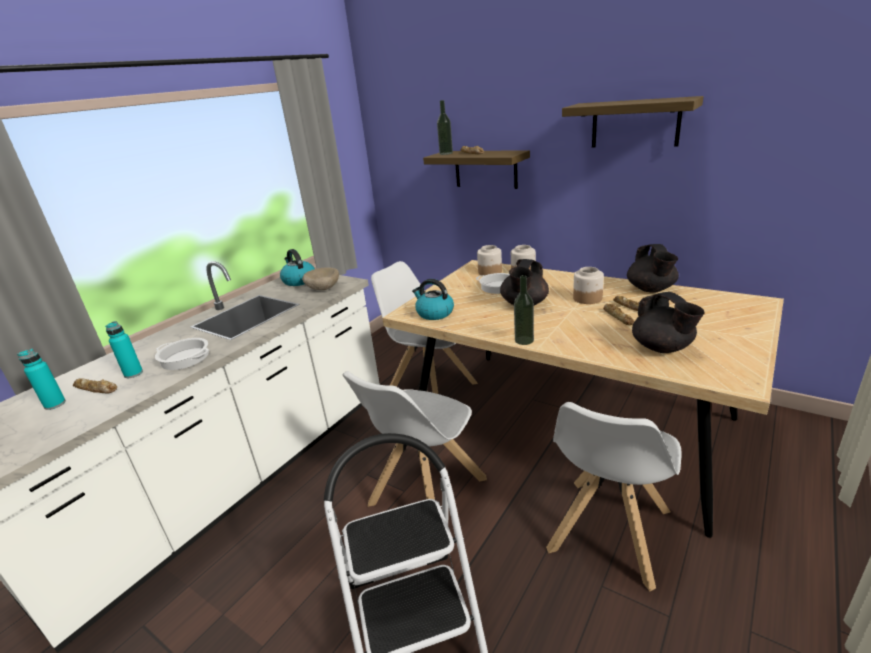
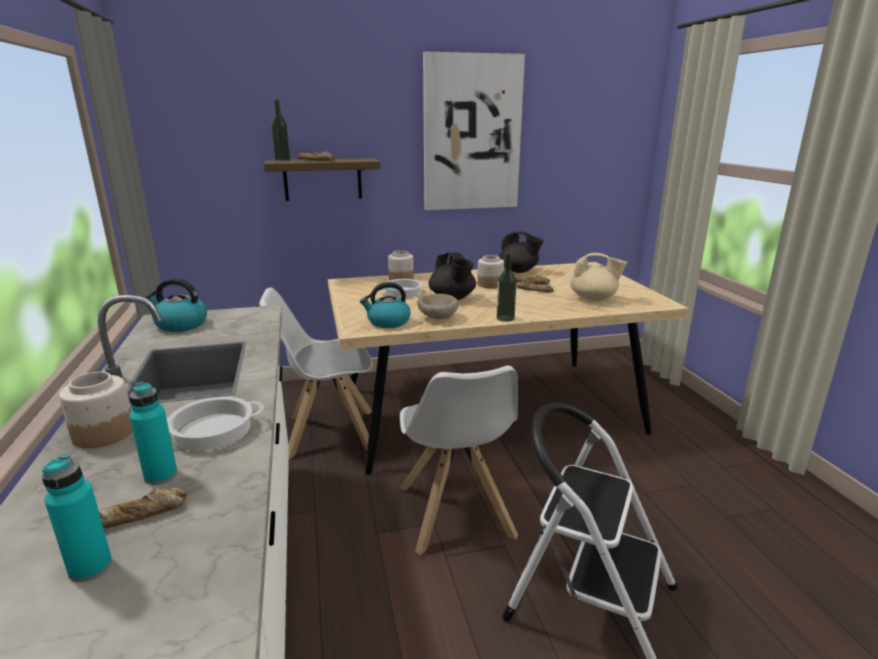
camera: 50 degrees left, 5 degrees down
(322, 289) = (241, 323): beige bowl -> beige bowl (437, 318)
(489, 272) = (369, 284): jar -> jar (103, 433)
(608, 533) = (606, 462): chair -> none
(635, 123) = (472, 134): shelf -> picture
(662, 348) = (594, 299): black teapot -> beige teapot

